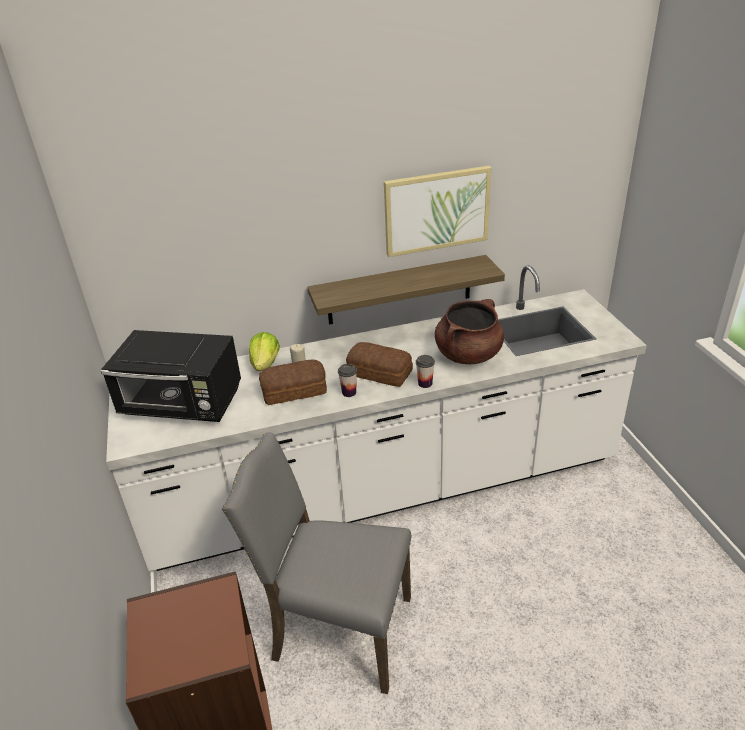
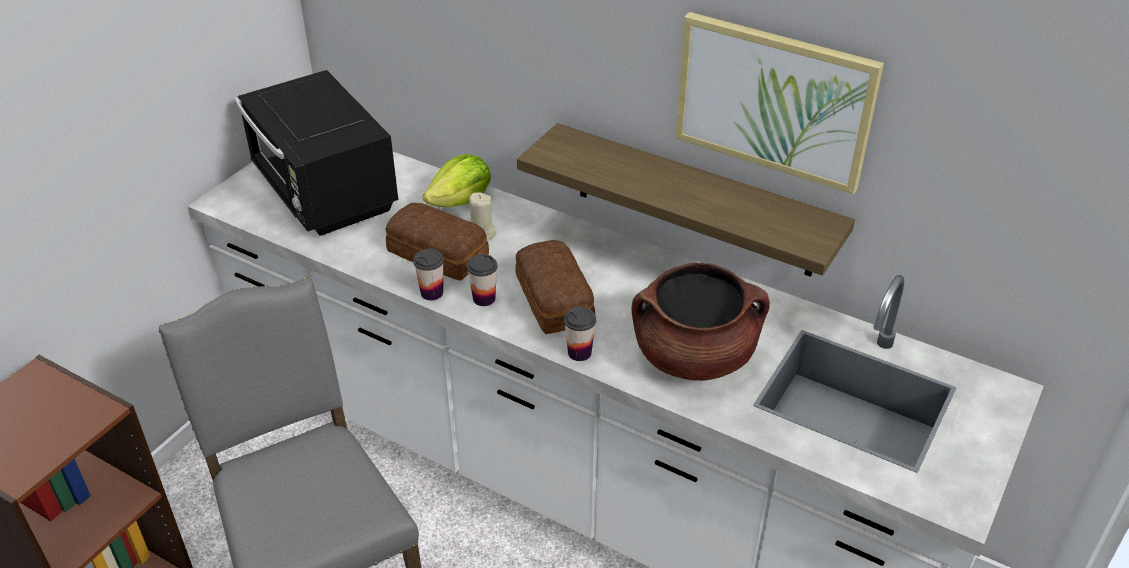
camera: 45 degrees right, 5 degrees up
(321, 406) = (432, 293): none -> cup

